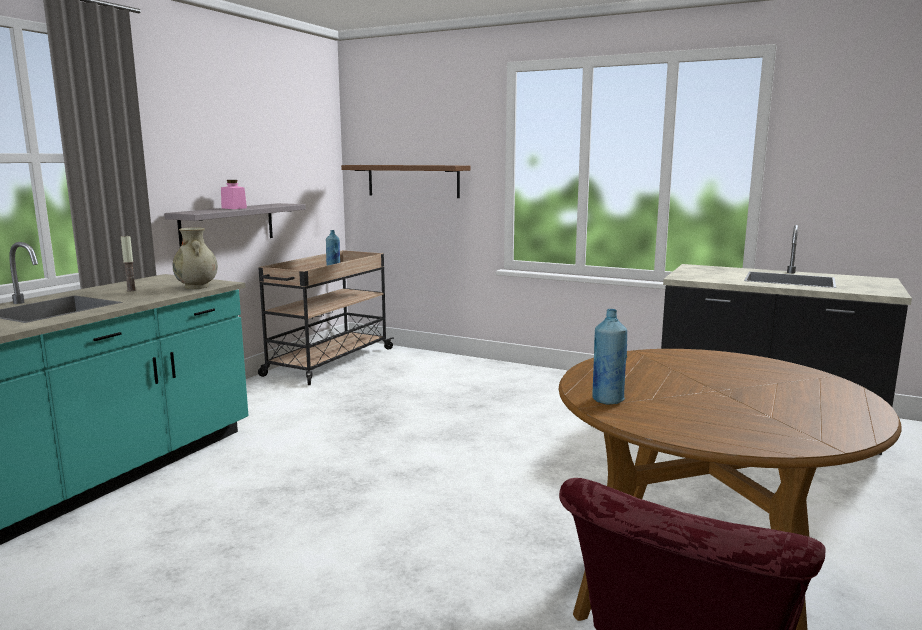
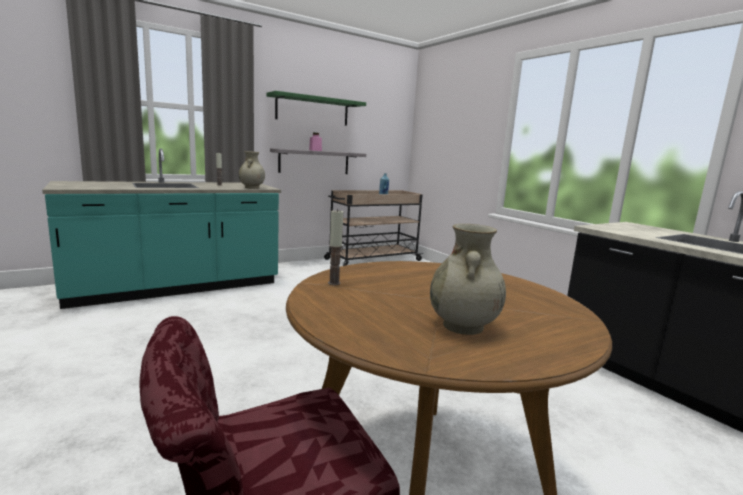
camera: 30 degrees right, 0 degrees up
(217, 143) = (312, 110): none -> green shelf
(413, 181) = (448, 145): brown shelf -> none
(607, 400) = (334, 283): blue bottle -> candle
(783, 409) = (463, 327): none -> beige vase

